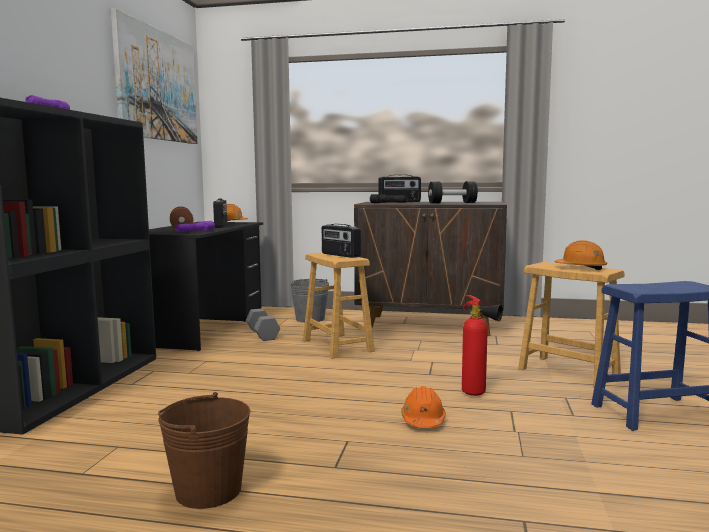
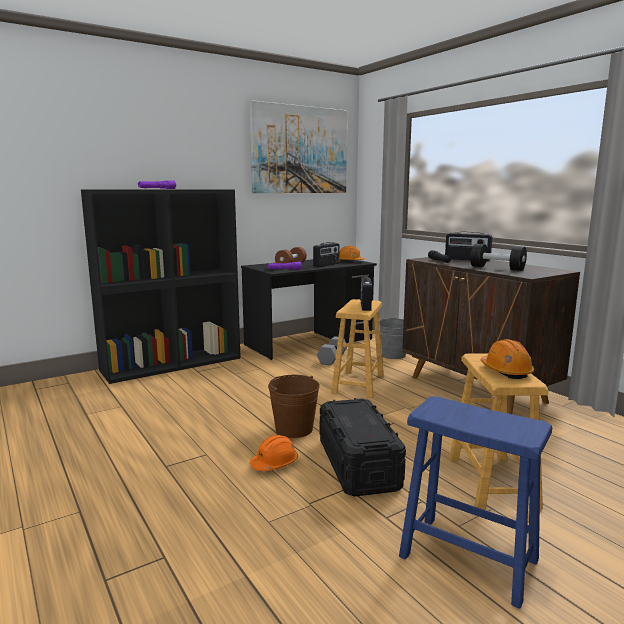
camera: 45 degrees right, 5 degrees up
(208, 490) = (99, 448): brown bucket -> brown bucket (294, 429)
(479, 395) = (358, 464): fire extinguisher -> black storage box

